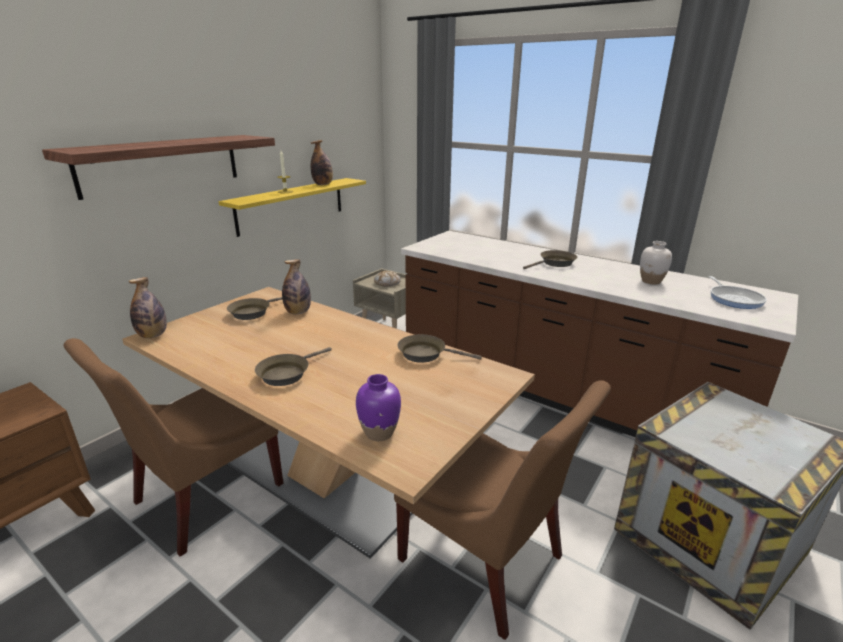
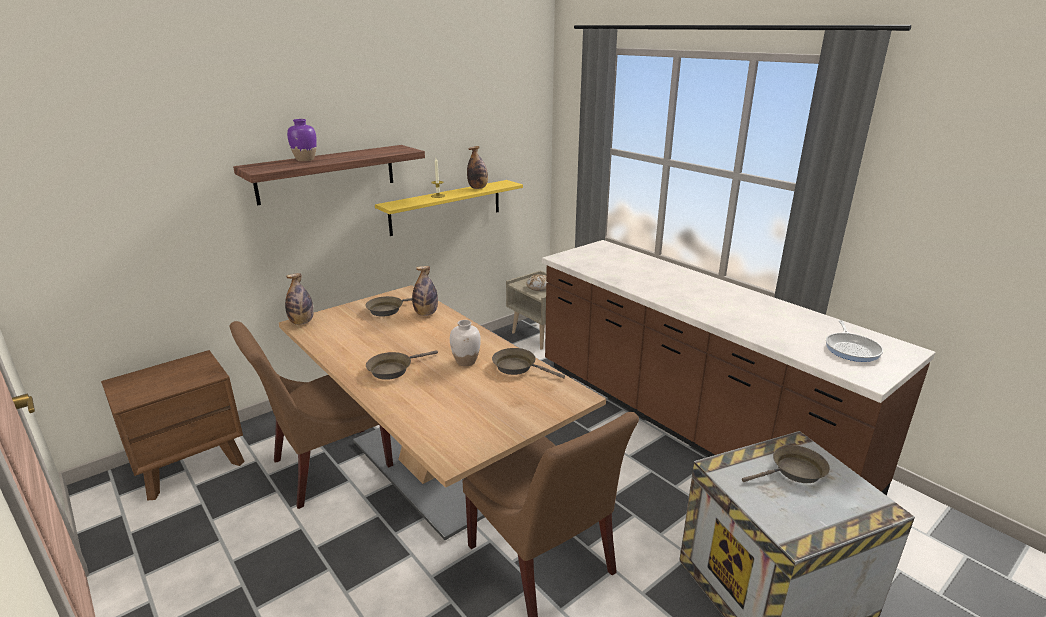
camera: 15 degrees right, 0 degrees up
(379, 433) = (443, 429): purple vase -> purple vase (305, 159)
(555, 263) = (687, 288): brown frying pan -> brown frying pan (794, 471)
(651, 281) = (775, 319): white vase -> white vase (466, 361)

